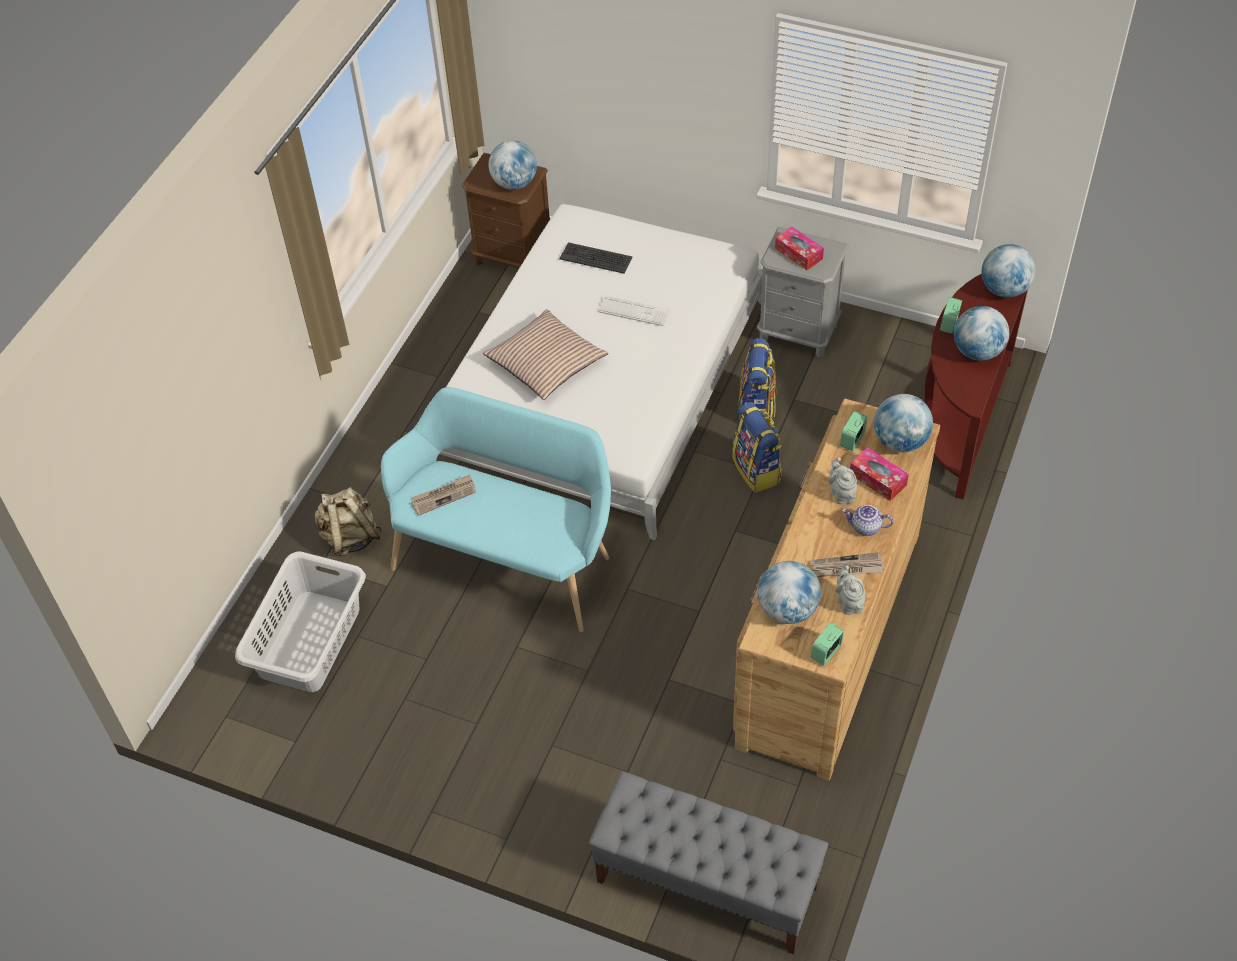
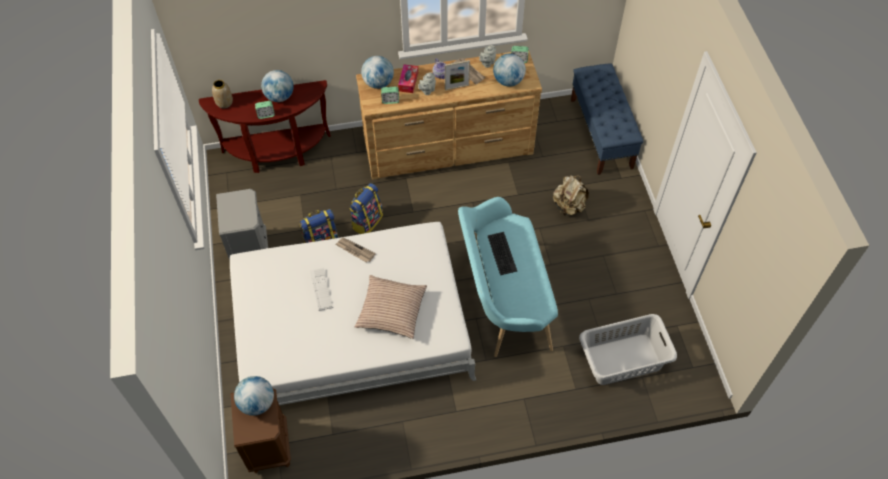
camera: 125 degrees left, 5 degrees up
(350, 537) = (548, 387): beige backpack -> beige backpack (568, 206)
(444, 496) = (525, 294): newspaper -> newspaper (355, 250)
(596, 258) = (286, 335): keyboard -> keyboard (501, 253)
(706, 884) = (601, 133): grey bench -> blue bench
(798, 253) = (238, 212): tissue box -> none
(822, 534) = (457, 87): none -> picture frame
(1004, 289) = (224, 103): globe -> vase

